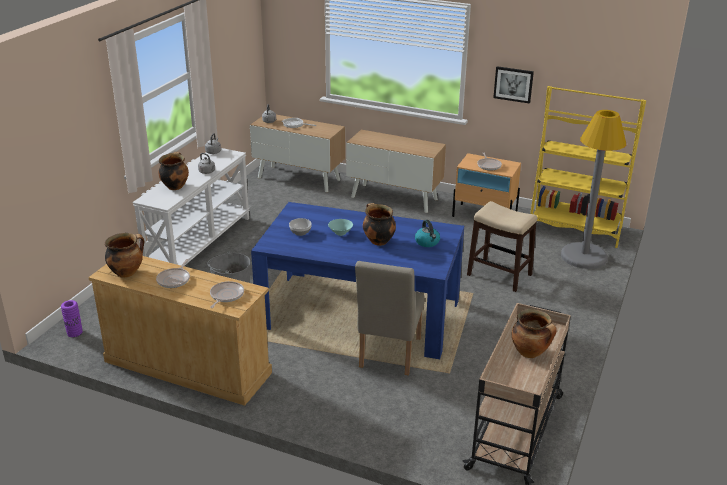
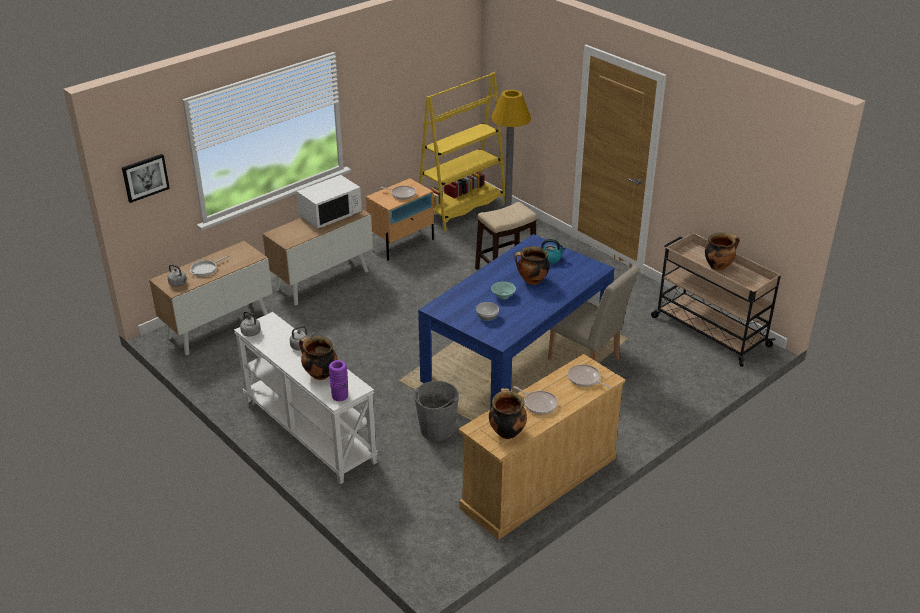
camera: 65 degrees left, 5 degrees up
(74, 333) = (429, 556): purple vase -> purple vase (340, 396)
(412, 144) = (330, 215): none -> white microwave
(513, 84) = (381, 111): picture -> picture (145, 177)

